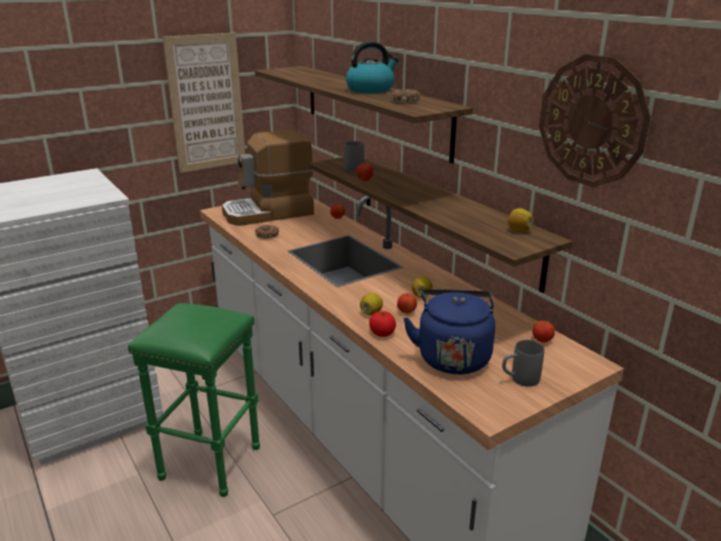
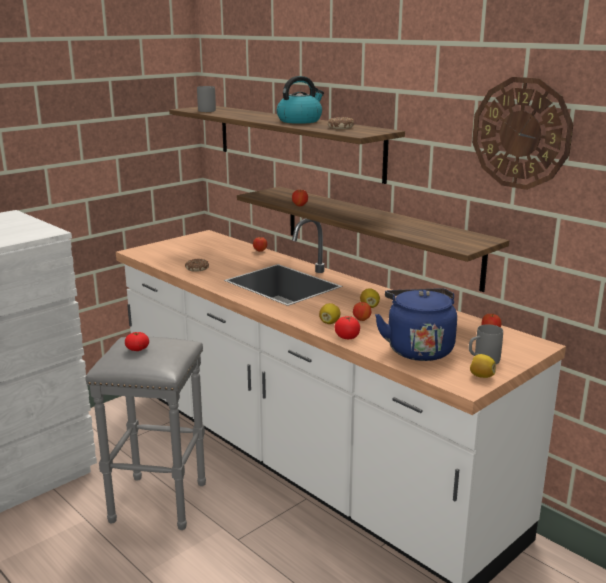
camera: 10 degrees left, 5 degrees down
(183, 321) = (137, 349): none -> tomato
(206, 103) = (120, 143): picture -> none
(213, 461) = (161, 500): green stool -> grey stool
(268, 213) = (189, 250): coffee machine -> none
(355, 167) = (284, 196): grey mug -> grey mug (207, 110)
(519, 230) = (460, 235): lemon -> lemon (481, 376)

